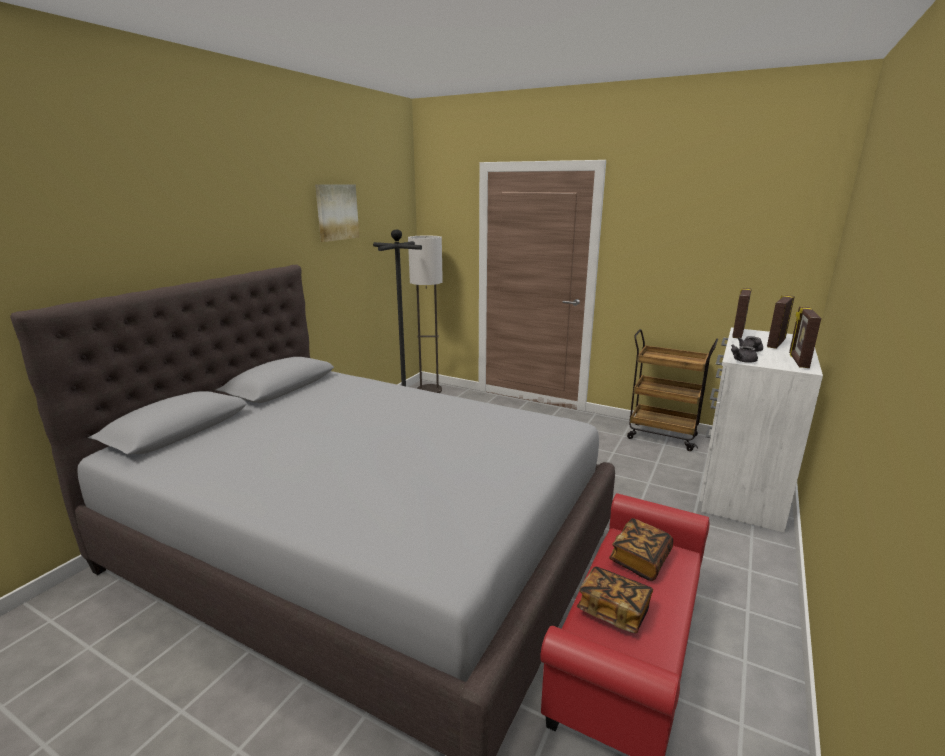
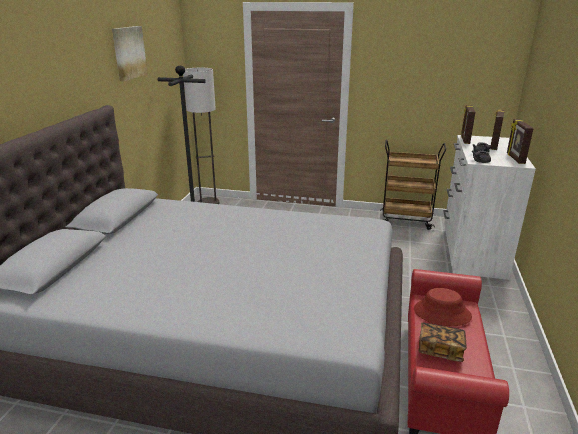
camera: 15 degrees left, 5 degrees up
(640, 560) = (442, 313): book -> red hat

